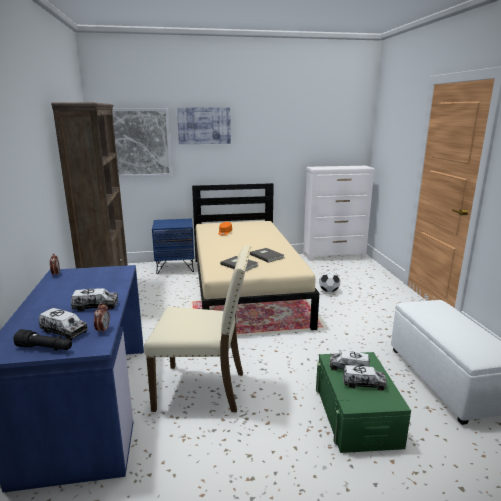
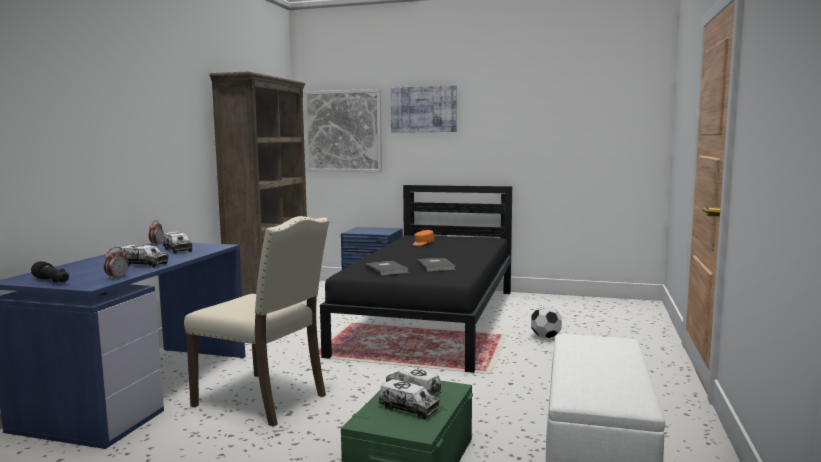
camera: 25 degrees right, 10 degrees down
(64, 331) = (86, 275): toy truck -> toy truck (177, 250)
(245, 289) = (432, 320): beige bed -> black bed
(334, 255) = (607, 301): white dresser -> none

